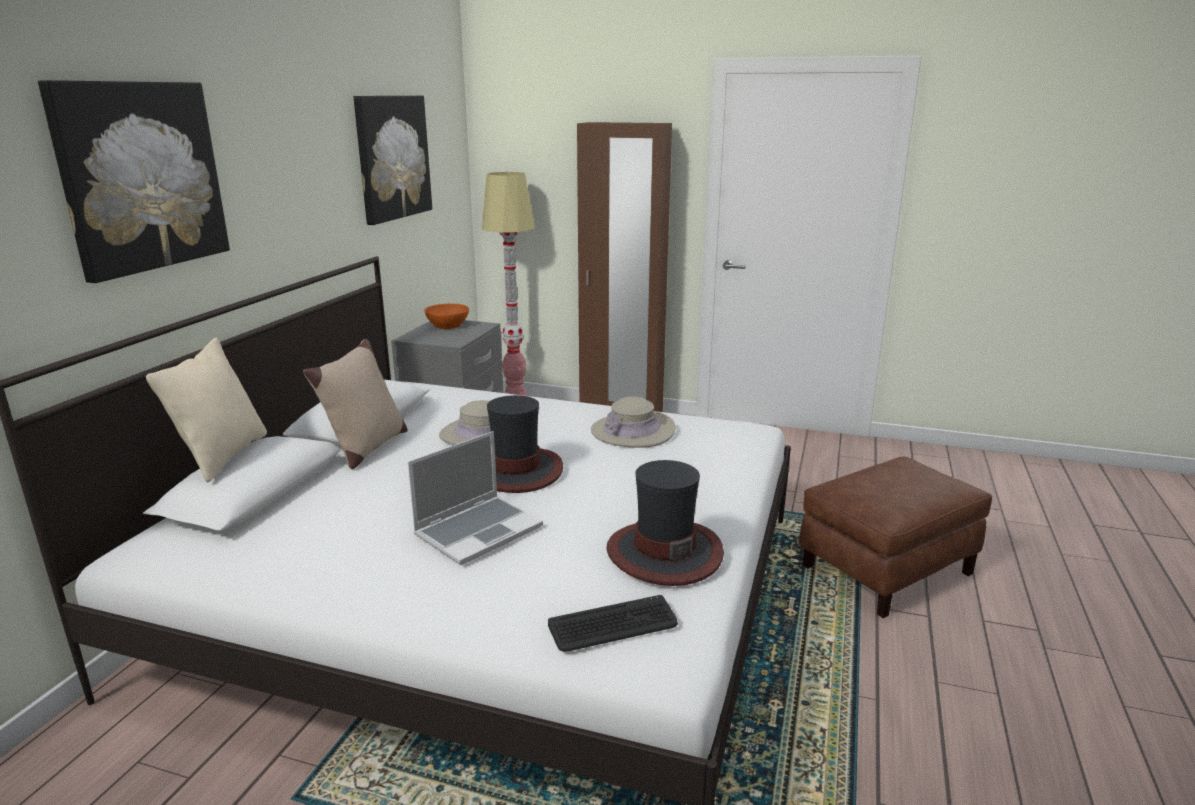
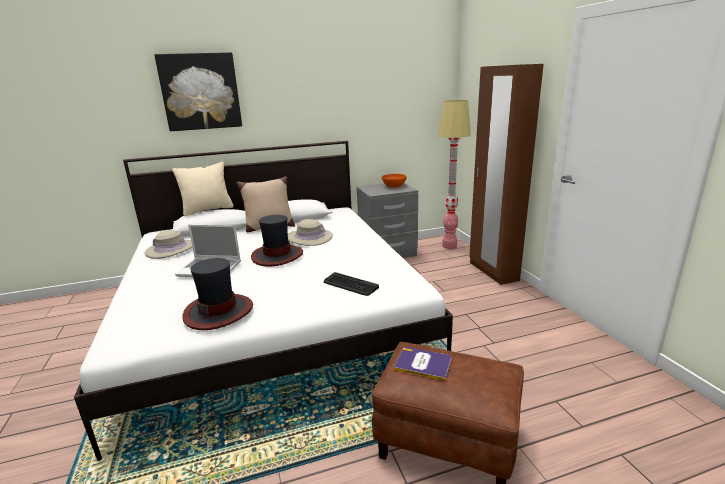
camera: 55 degrees right, 0 degrees up
(392, 157) = (375, 89): picture -> none
(613, 625) = (141, 322): keyboard -> keyboard (350, 285)
(633, 431) = (361, 262): beige hat -> beige hat (171, 249)
(871, 490) = (423, 363): none -> book

